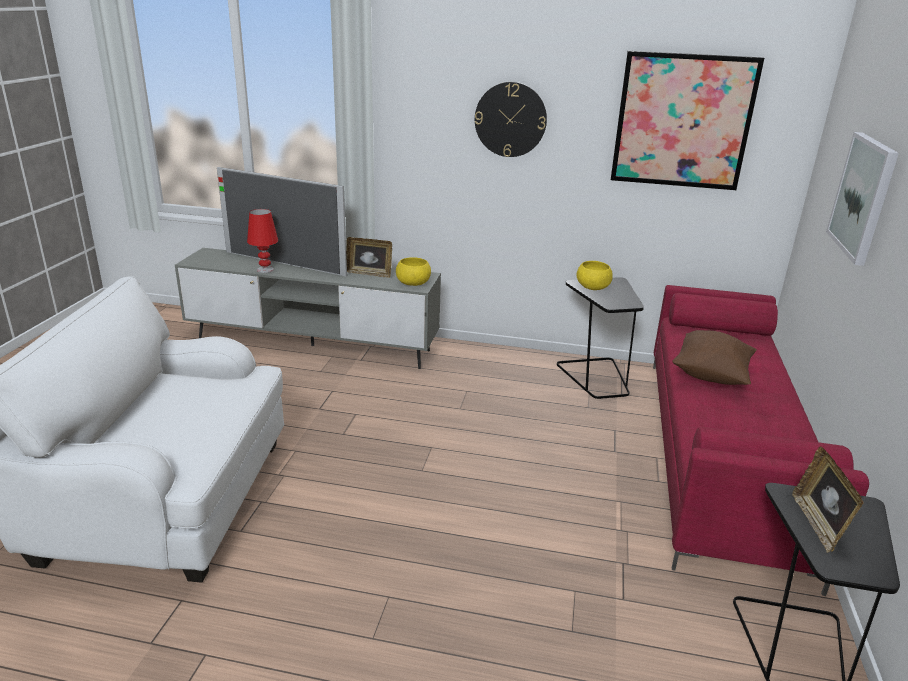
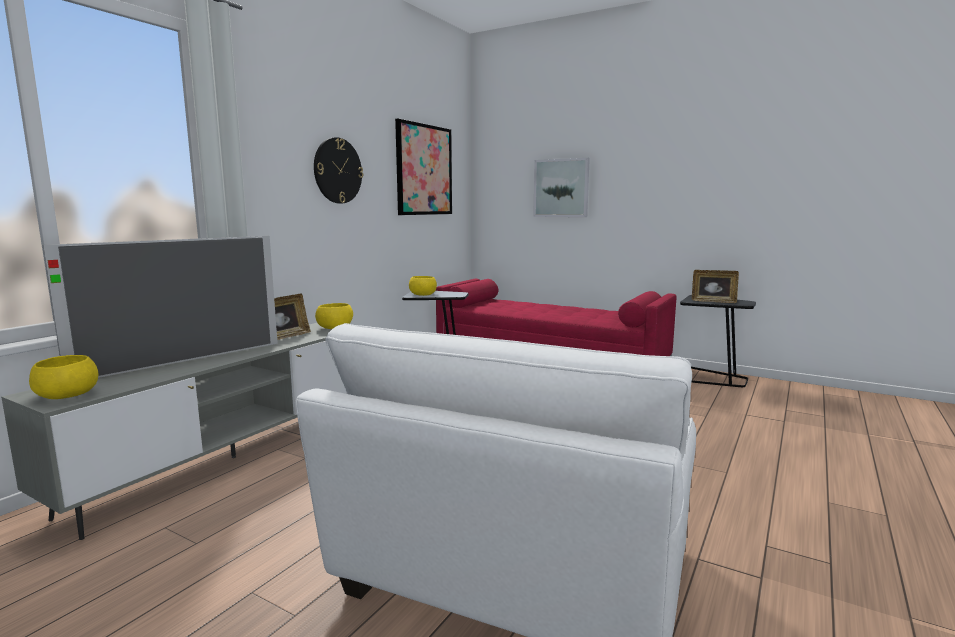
camera: 70 degrees left, 15 degrees down
(204, 259) = (66, 395): none -> yellow bowl
(265, 269) = (188, 368): red table lamp -> none
(711, 375) = (534, 310): brown pillow -> none

